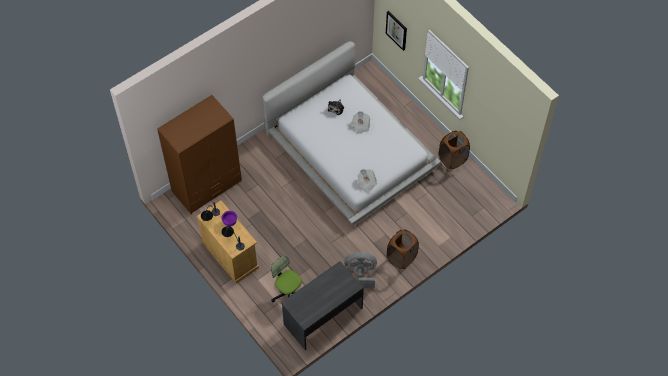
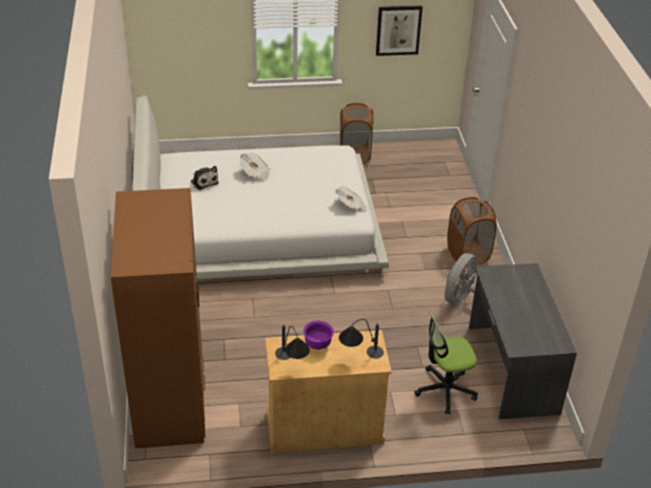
camera: 60 degrees left, 20 degrees down
(396, 30) = (183, 40): picture -> picture (398, 30)

